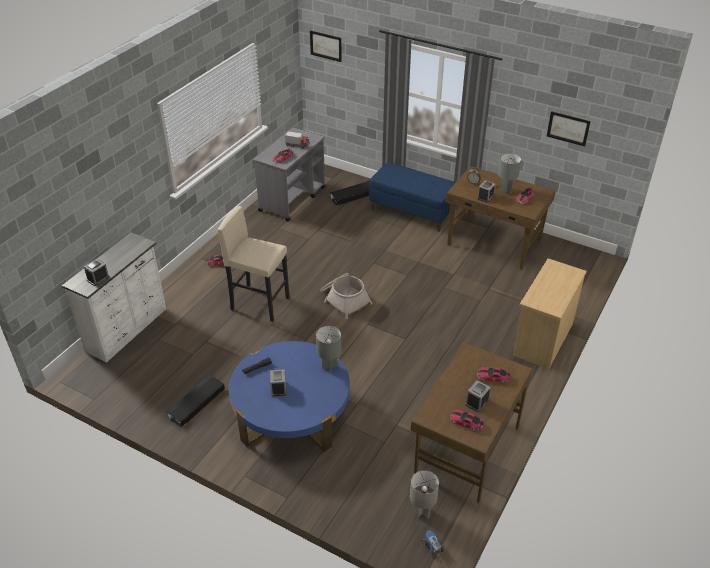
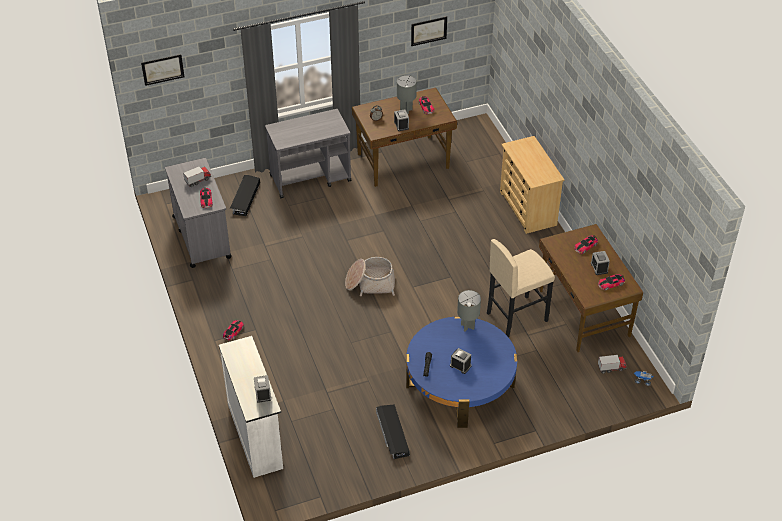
camera: 50 degrees left, 5 degrees up
(260, 303) = (318, 335): beige stool -> beige stool (516, 316)
(412, 212) = (311, 178): blue bench -> grey cart
(422, 511) = (611, 368): grey table lamp -> toy truck

